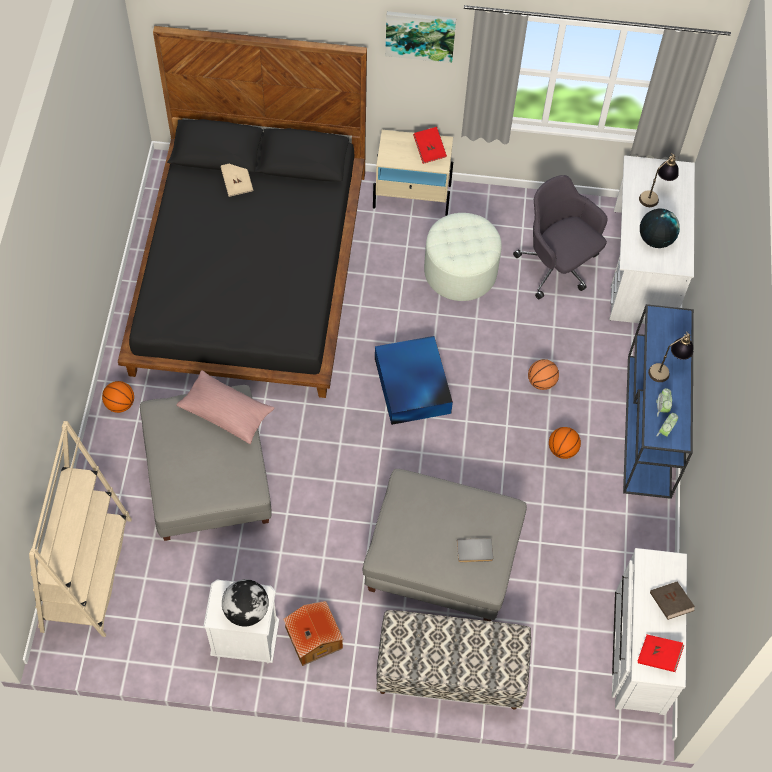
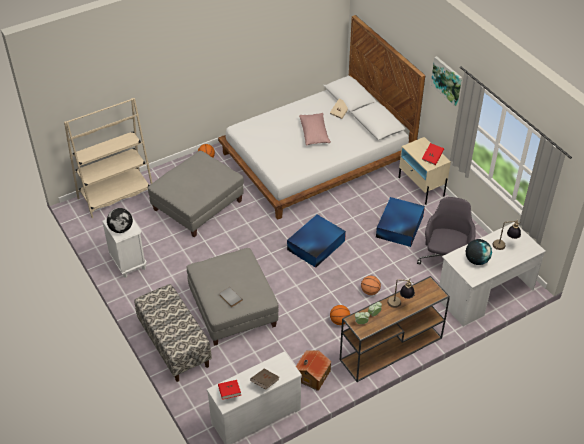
camera: 55 degrees right, 15 degrees down
(226, 412) = (220, 176): pink pillow -> pink pillow (314, 134)
(250, 272) = (316, 158): black bed -> white bed
(313, 639) = (149, 285): toy house -> toy house (311, 375)
(460, 271) = (399, 227): white ottoman -> blue storage box
(649, 427) = (390, 349): blue console table -> brown console table

